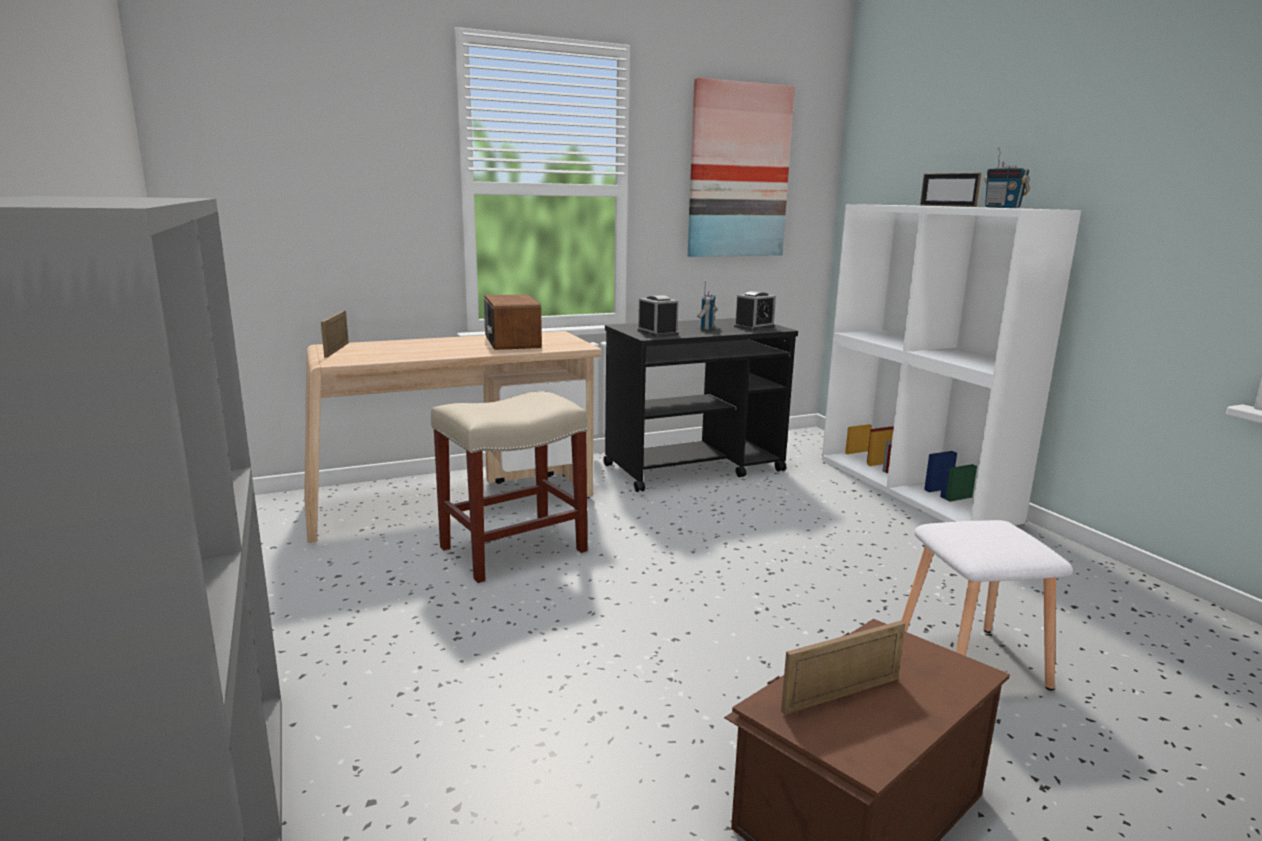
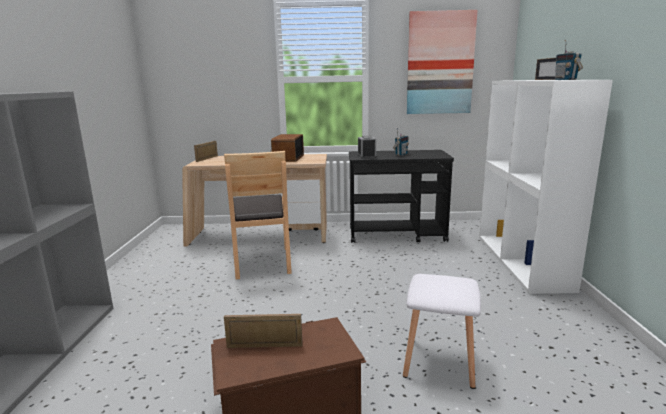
camera: 25 degrees right, 0 degrees up
(511, 550) = (262, 262): beige stool -> brown chair
(754, 327) = (430, 155): alarm clock -> none

